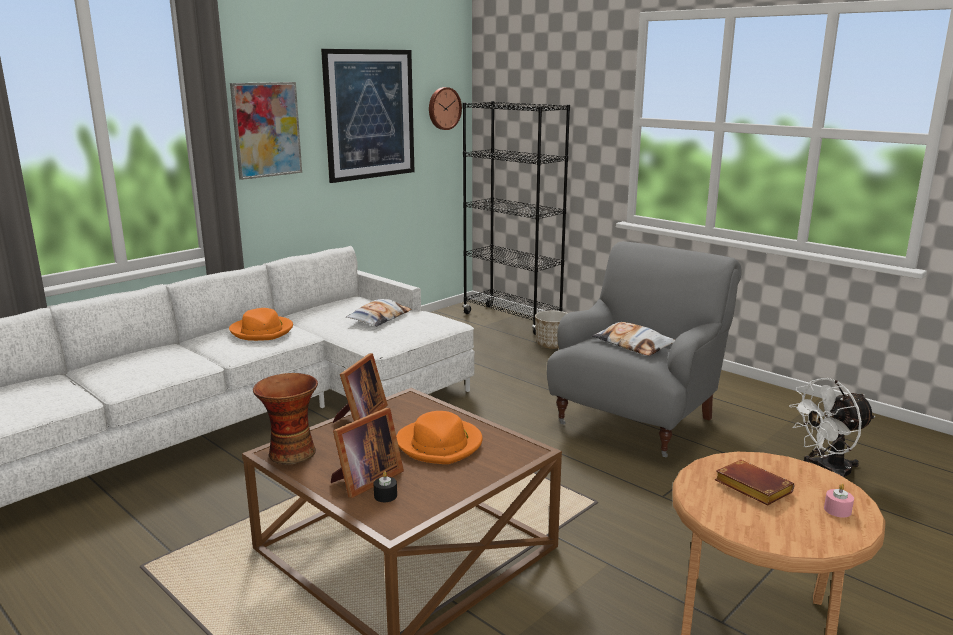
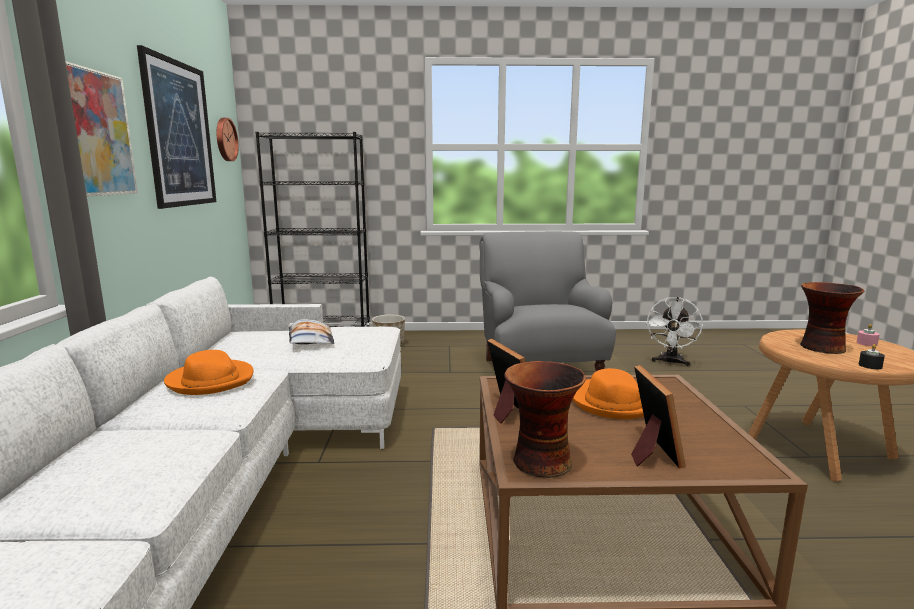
camera: 45 degrees left, 5 degrees down
(385, 496) = (693, 452): black candle -> black candle (870, 366)
(633, 345) = (552, 305): pillow -> none
(750, 488) = (821, 348): brown book -> vase

